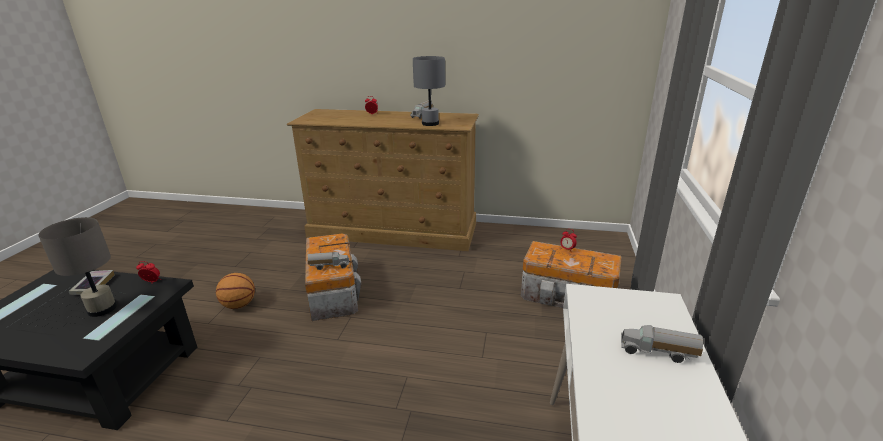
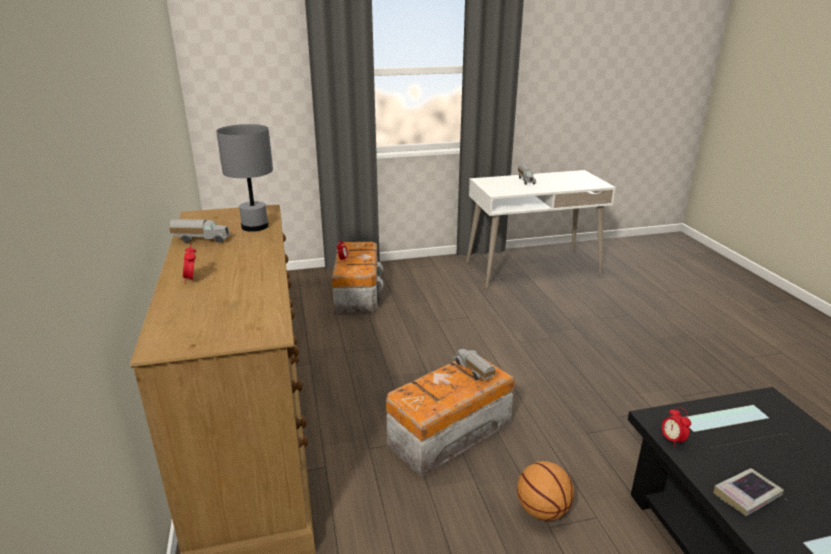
camera: 115 degrees left, 0 degrees up
(102, 308) = (742, 442): grey table lamp -> none

